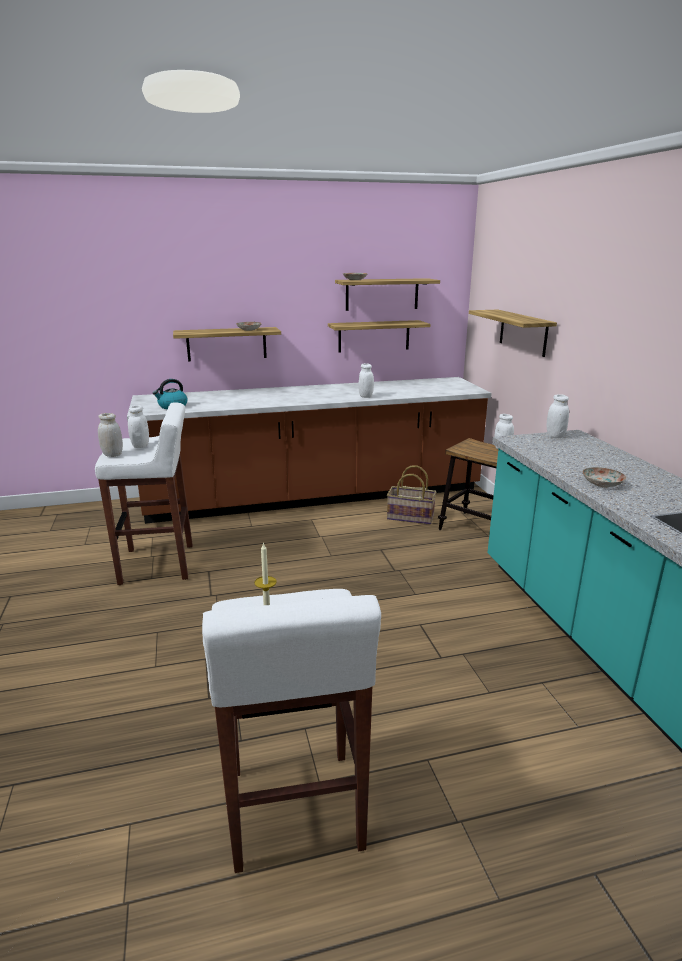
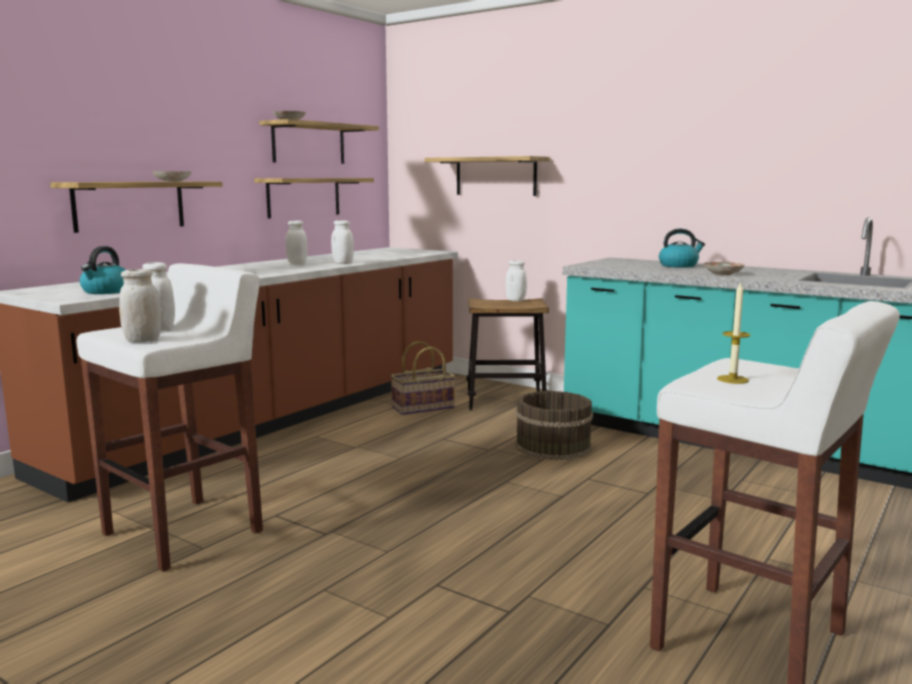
camera: 40 degrees left, 10 degrees down
(442, 585) = (552, 446): none -> brown bucket
(555, 436) = (606, 261): white jar -> white jar (297, 263)
(602, 459) = (679, 265): none -> kettle

